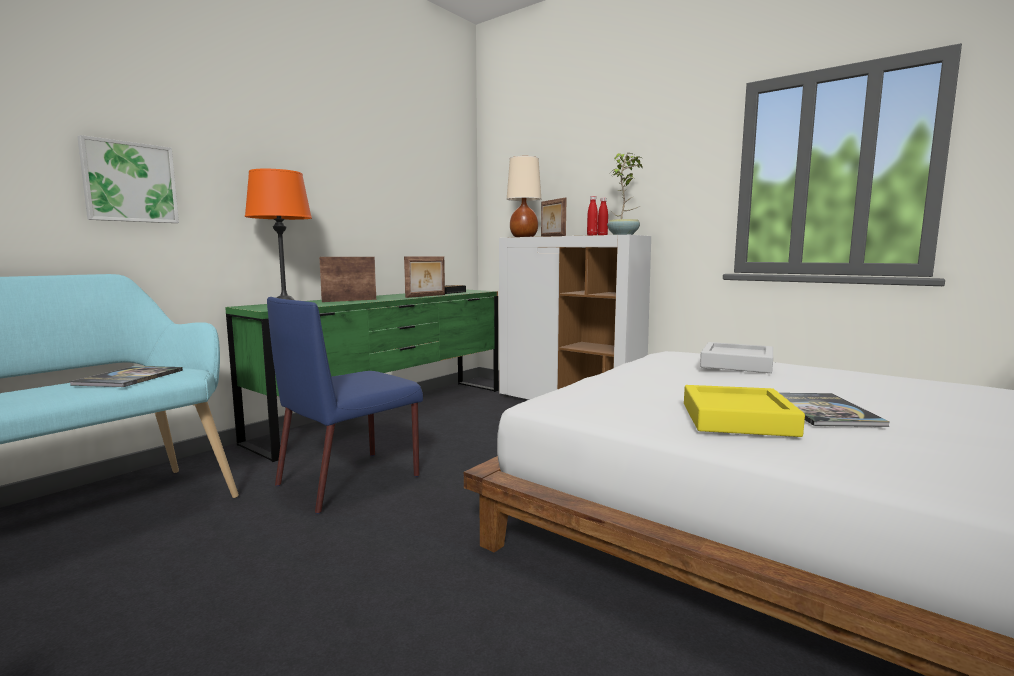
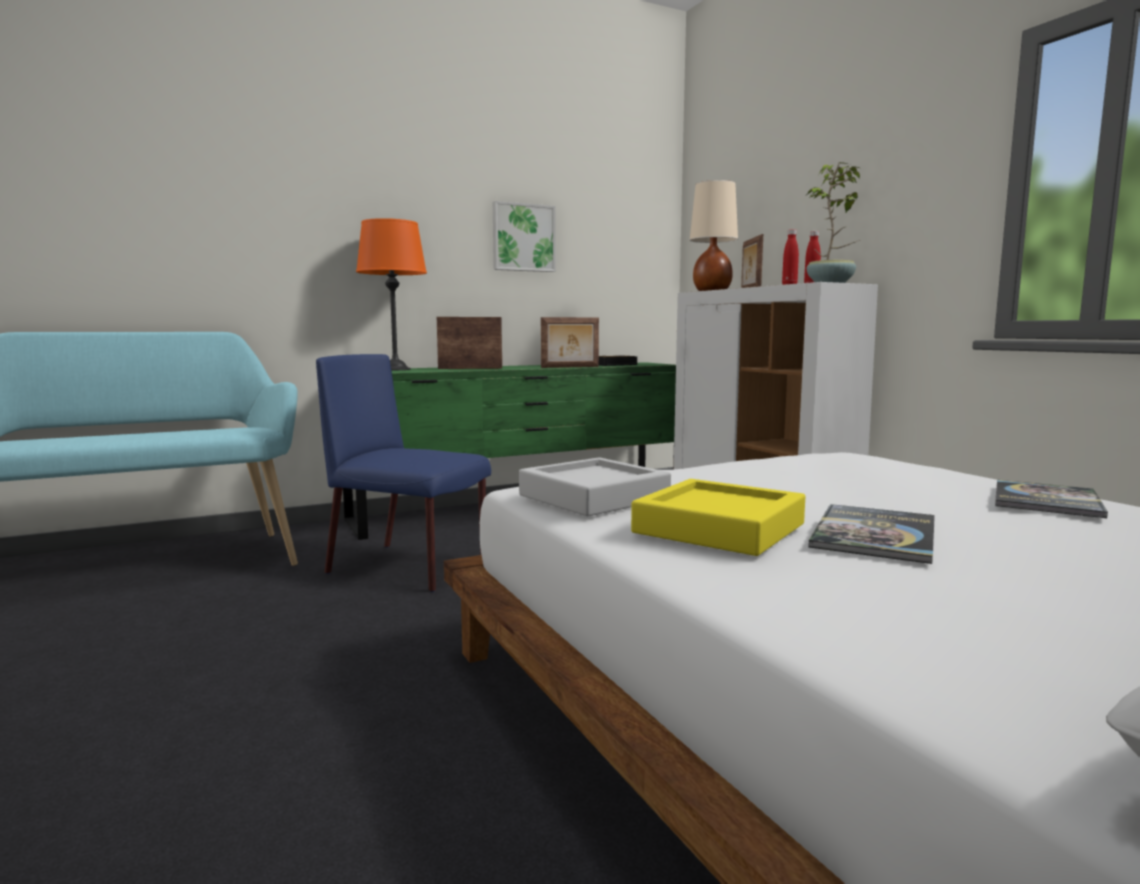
camera: 25 degrees right, 0 degrees up
(129, 182) = (247, 241): picture -> picture (523, 238)
(129, 378) = (205, 431): book -> book (1046, 501)
(351, 479) = (410, 567): blue chair -> blue chair turned 45 degrees clockwise
(736, 364) = (886, 471): grey tray -> grey tray (594, 497)

